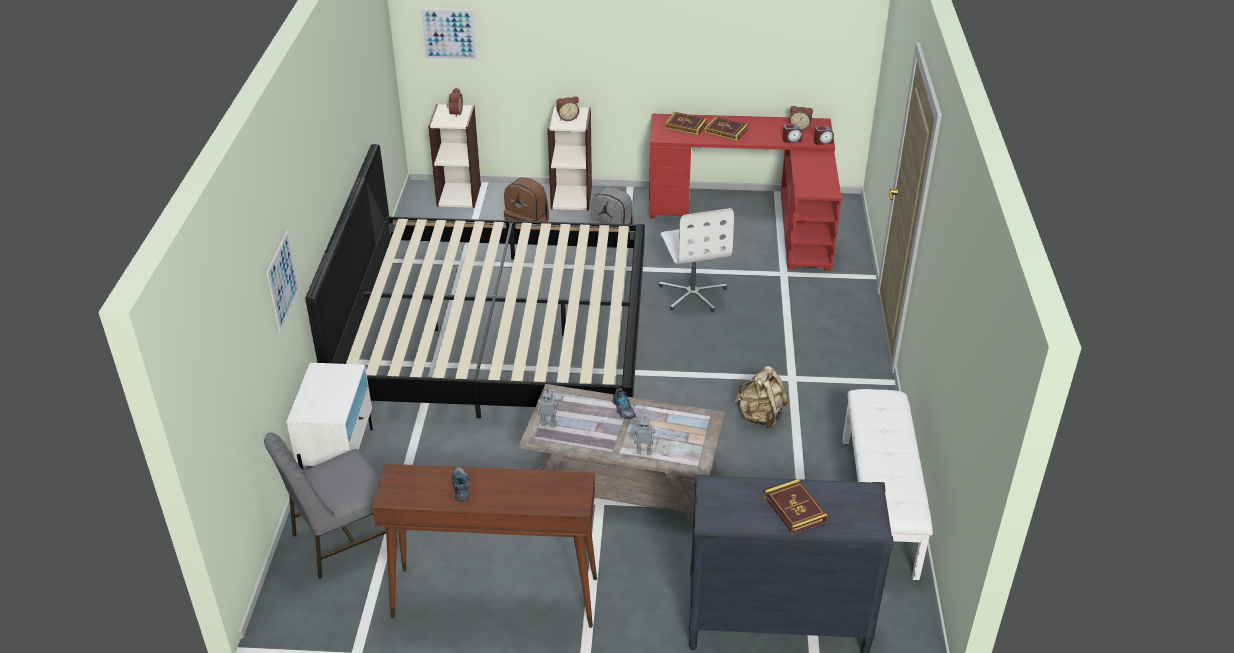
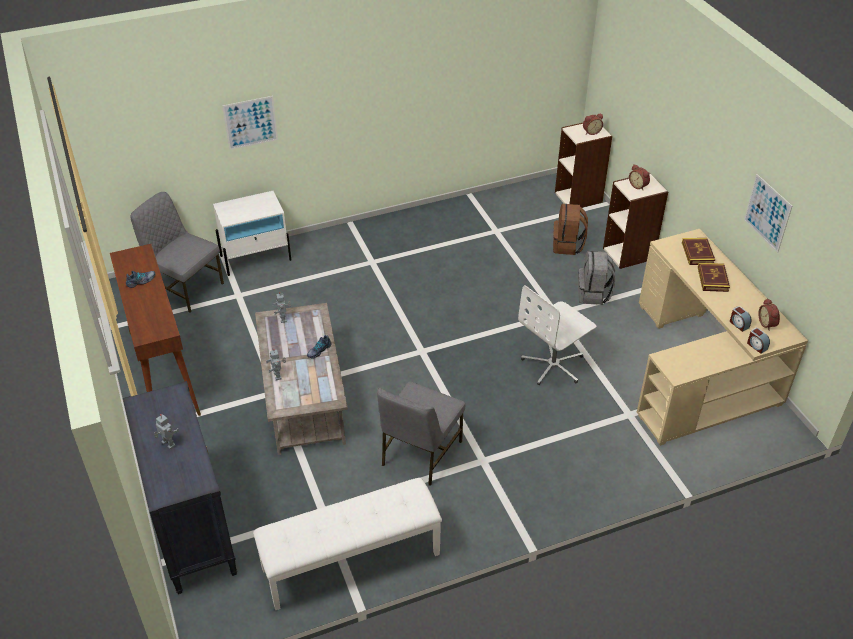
camera: 65 degrees right, 5 degrees up
(449, 34) = (615, 69): picture -> picture (767, 213)
(497, 333) = (426, 277): bed -> none
(754, 217) = (701, 370): red desk -> beige desk
(760, 416) = (420, 453): beige backpack -> grey chair
(795, 509) = (168, 444): book -> toy robot

